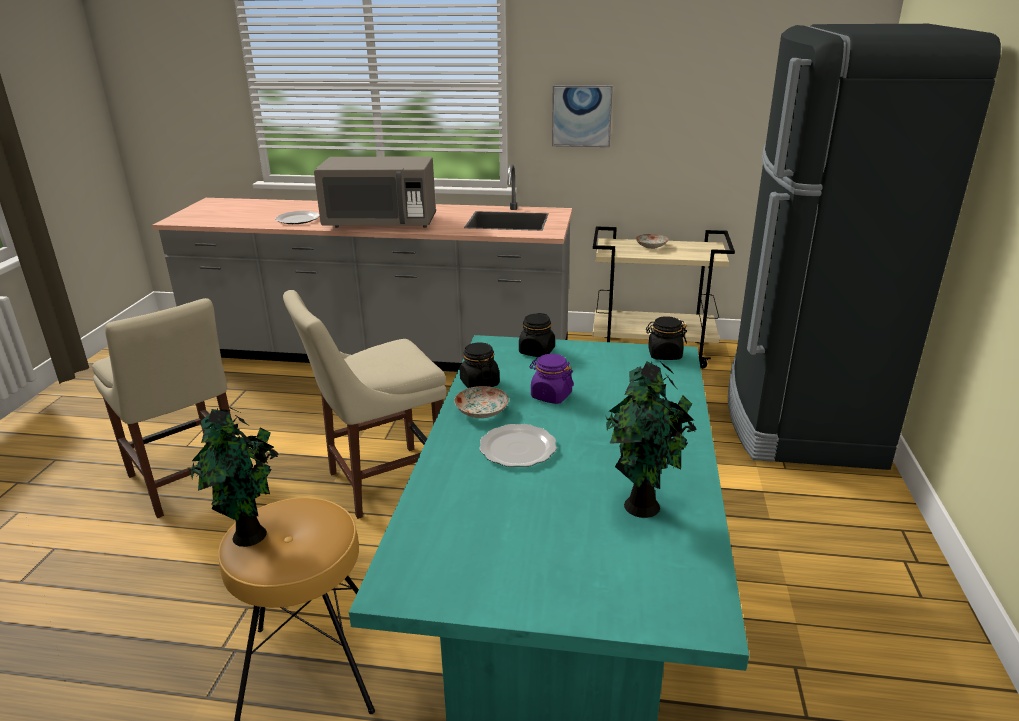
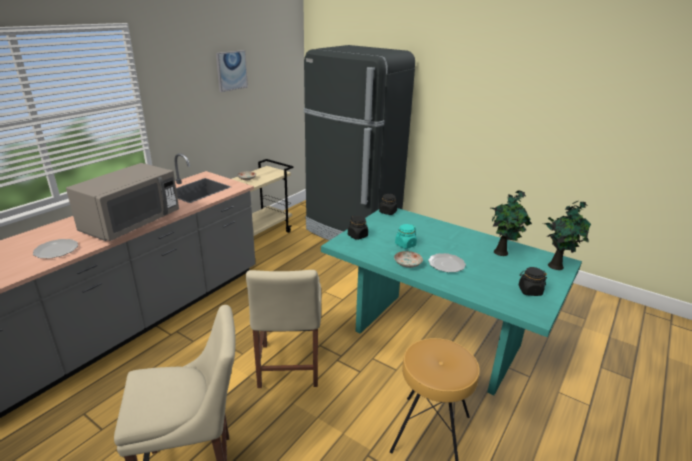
camera: 65 degrees left, 0 degrees up
(250, 537) = (438, 373): potted plant -> potted plant (557, 266)
(479, 383) = (378, 257): black jar -> black jar (529, 291)
(551, 395) = (405, 245): purple jar -> turquoise jar
(581, 116) = (188, 112): picture -> picture (231, 70)

